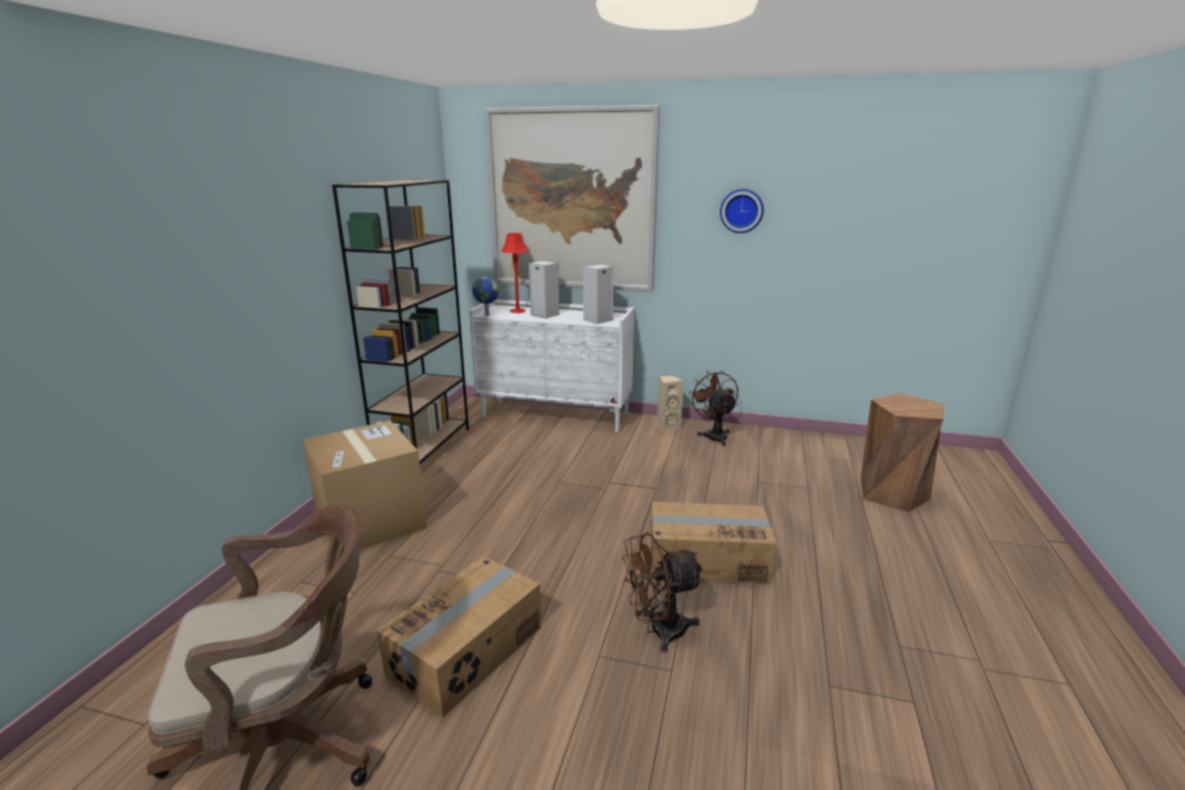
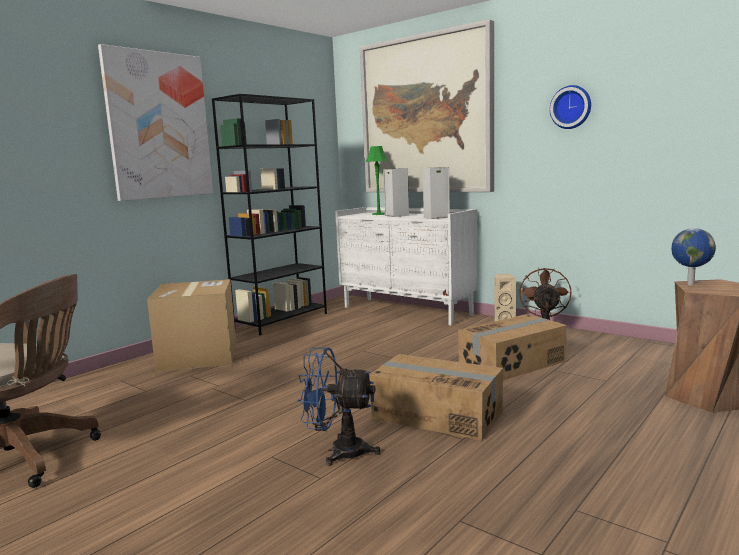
camera: 25 degrees right, 10 degrees down
(279, 231) = (158, 126): none -> picture
(423, 447) = (281, 320): beige bookcase -> black bookcase
(467, 651) = (180, 435): cardboard box -> cardboard box (512, 364)
(486, 315) = (349, 216): globe -> globe (689, 284)
(517, 311) = (378, 214): red table lamp -> green table lamp
(658, 631) = (338, 451): brown fan -> blue fan

